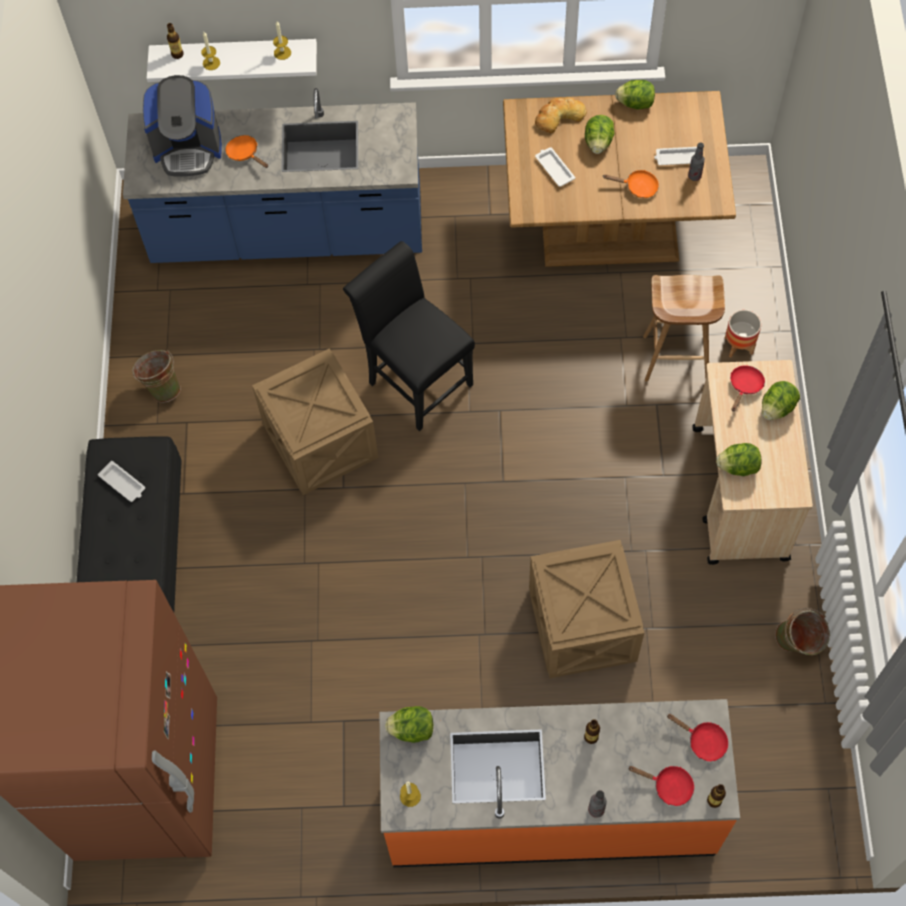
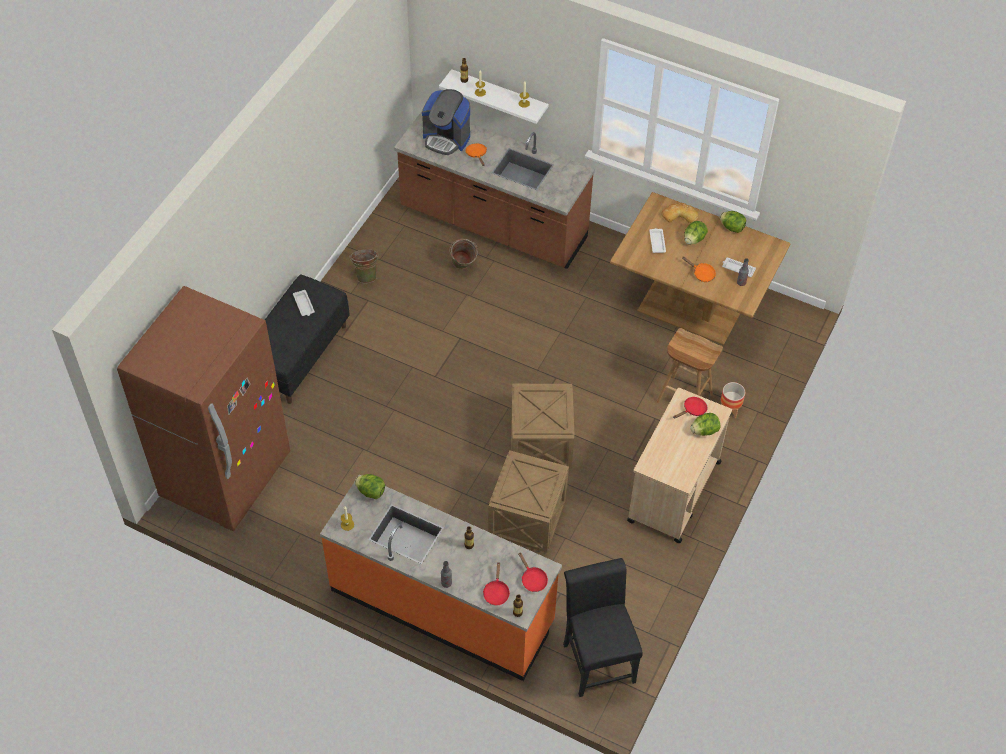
camera: 25 degrees right, 10 degrees down
(288, 234) = (493, 225): blue counter -> brown counter
(319, 440) = (438, 344): crate -> crate (540, 442)
(415, 379) = (516, 337): black chair -> black chair (597, 658)
(668, 786) = (496, 592): red frying pan -> red frying pan turned 45 degrees clockwise
(738, 466) = (658, 451): lettuce -> none
(797, 645) = (653, 593): green bucket -> green bucket (463, 268)

